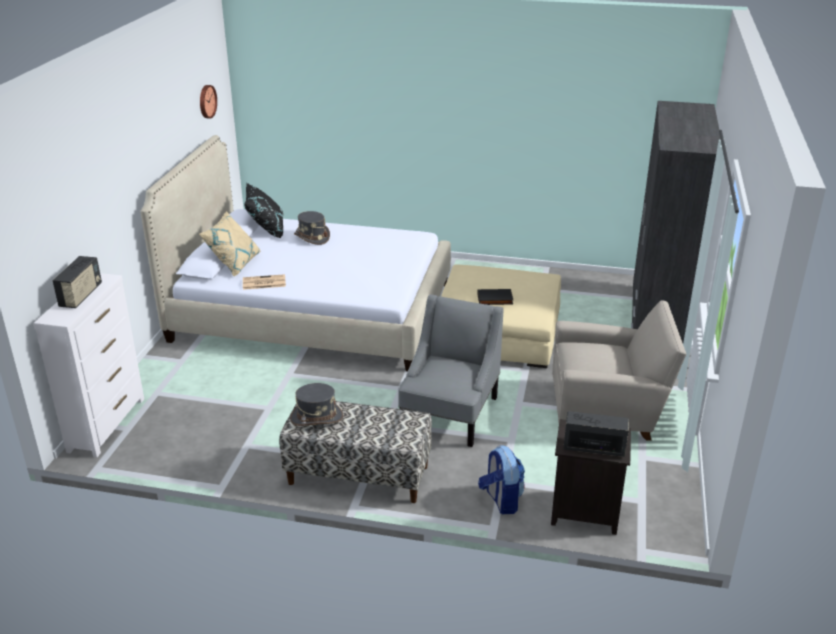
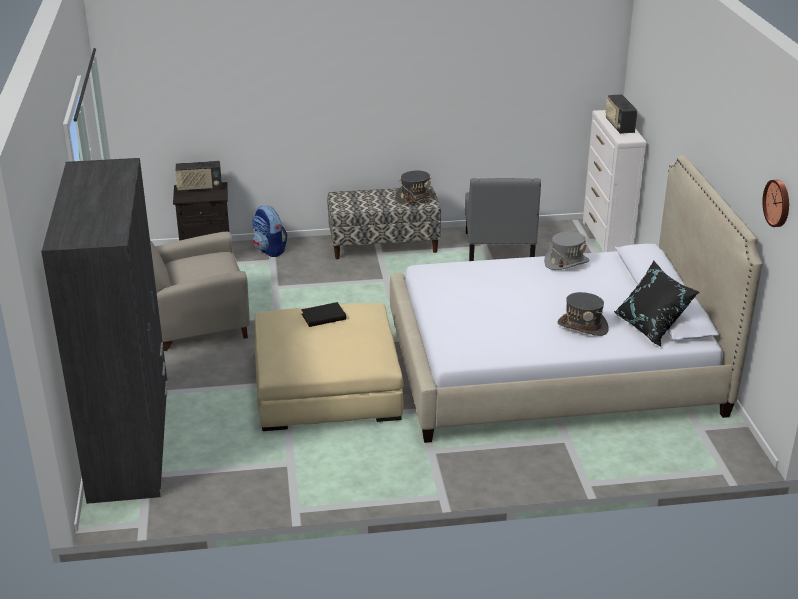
camera: 160 degrees right, 0 degrees up
(234, 264) = (624, 277): beige pillow -> none
(263, 283) = (566, 262): newspaper -> grey hat
(450, 413) = (336, 296): grey armchair -> grey armchair (498, 249)

